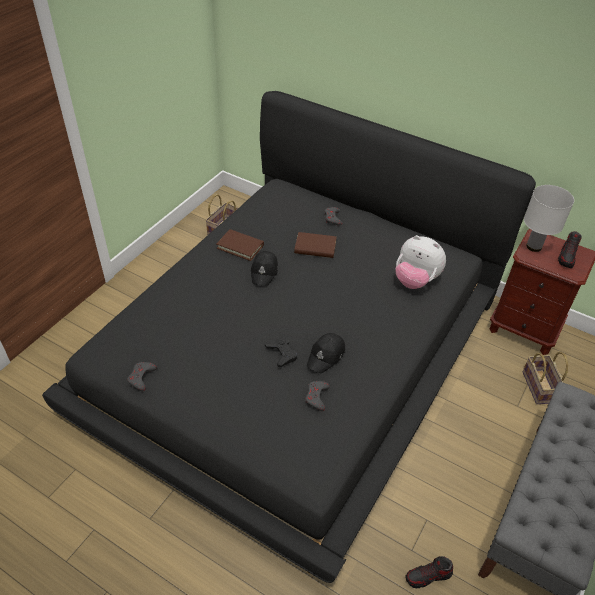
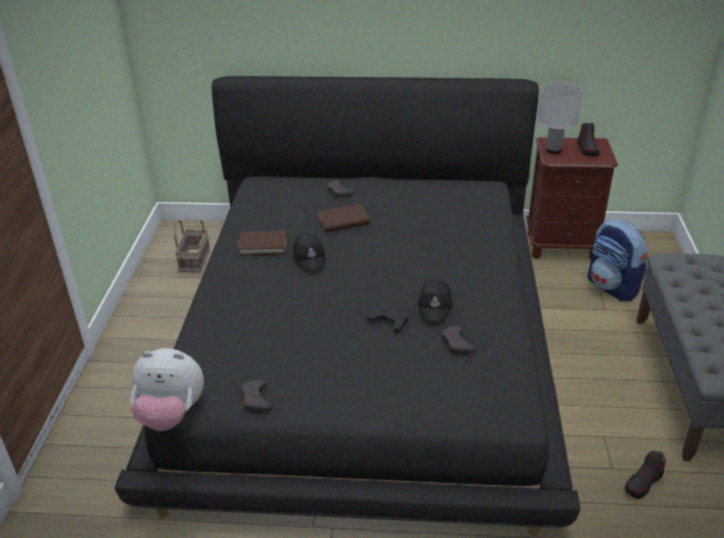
camera: 25 degrees left, 10 degrees down
(415, 280) = (464, 216): plush toy -> plush toy (171, 414)
(540, 388) = (612, 287): basket -> backpack

